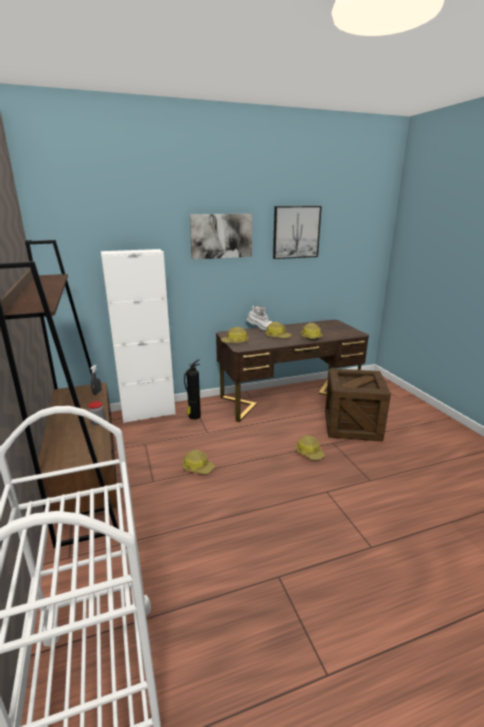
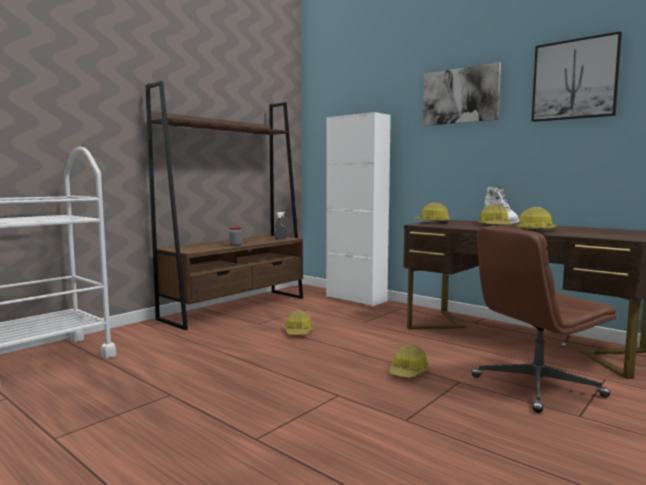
camera: 60 degrees right, 15 degrees down
(194, 417) = (381, 312): fire extinguisher -> none
(352, 426) = (536, 387): crate -> brown office chair

